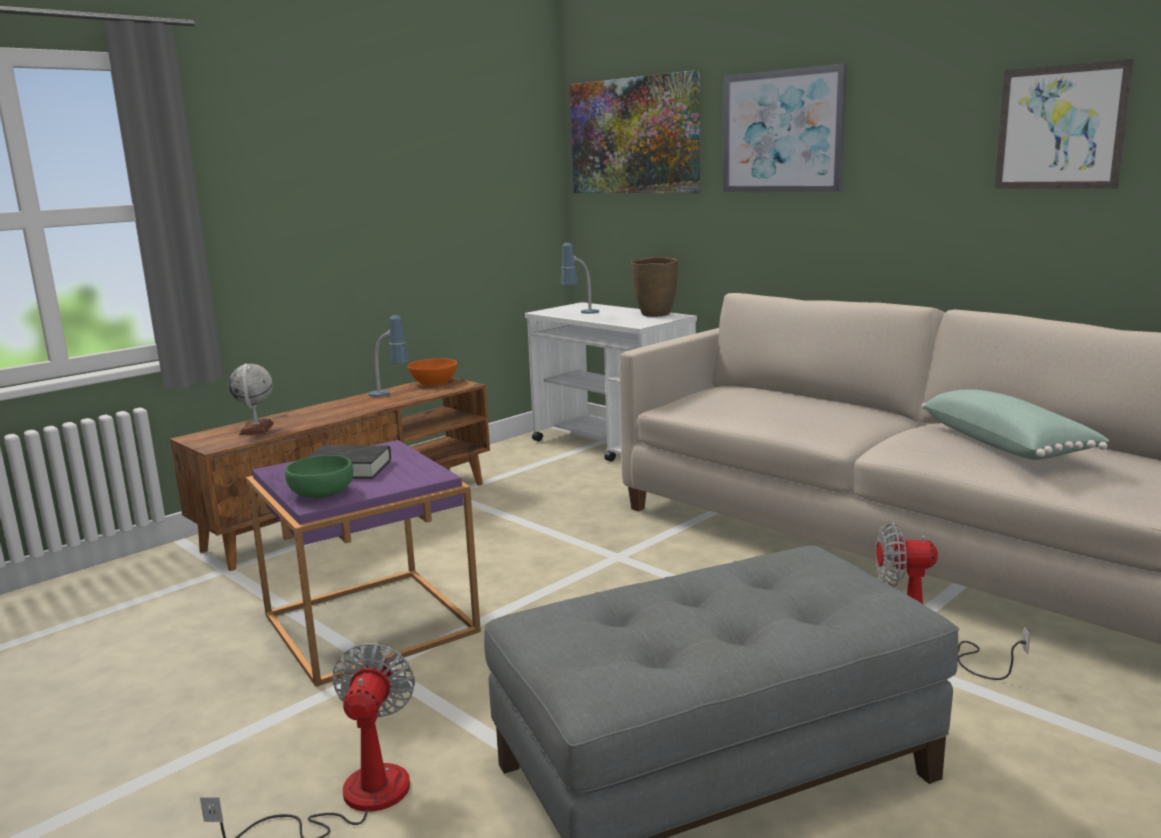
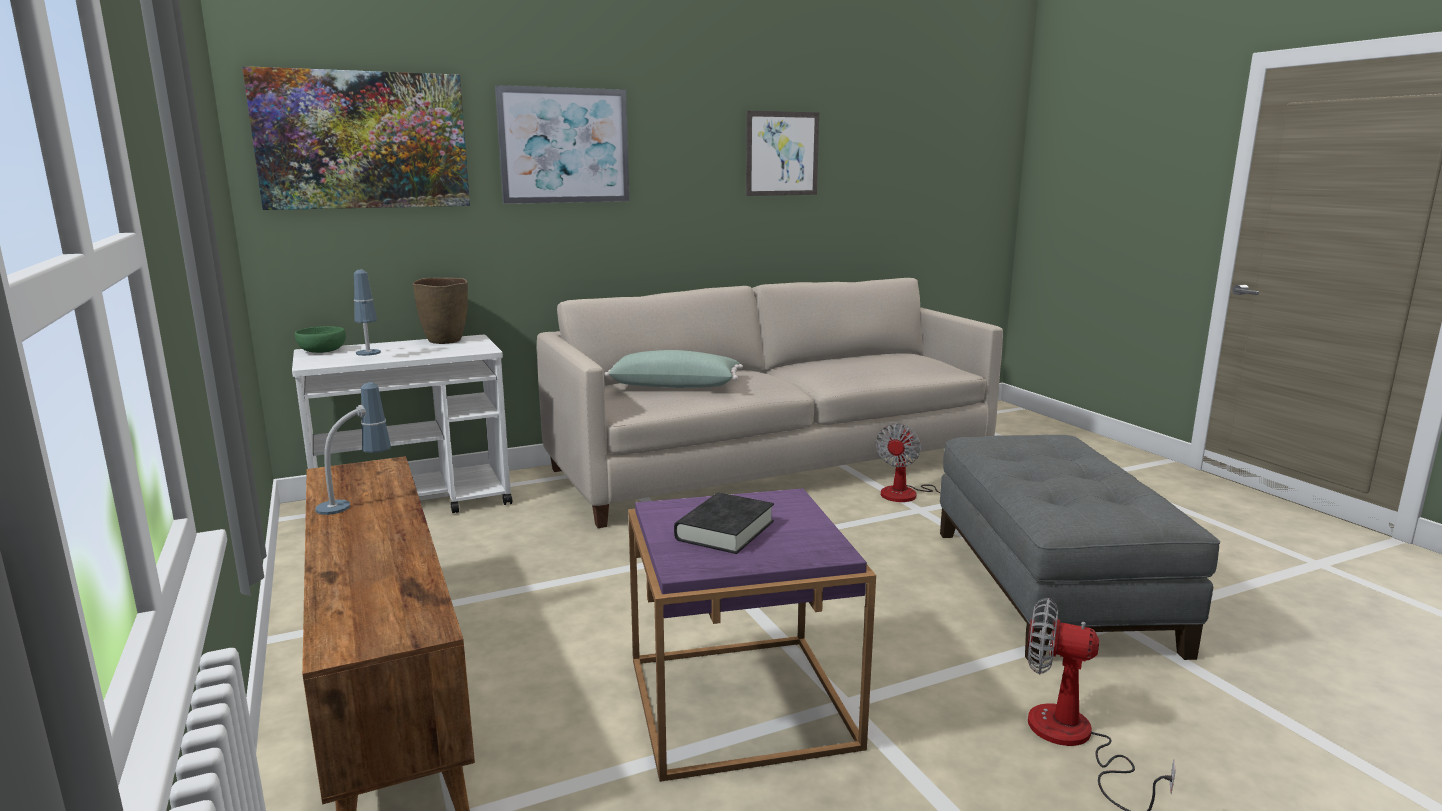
camera: 70 degrees left, 0 degrees up
(256, 429) = (378, 595): globe -> none
(320, 493) = (801, 548): green bowl -> green bowl (322, 351)
(434, 382) = (338, 476): orange bowl -> none
(1006, 445) = (862, 363): green pillow -> green pillow (675, 385)

